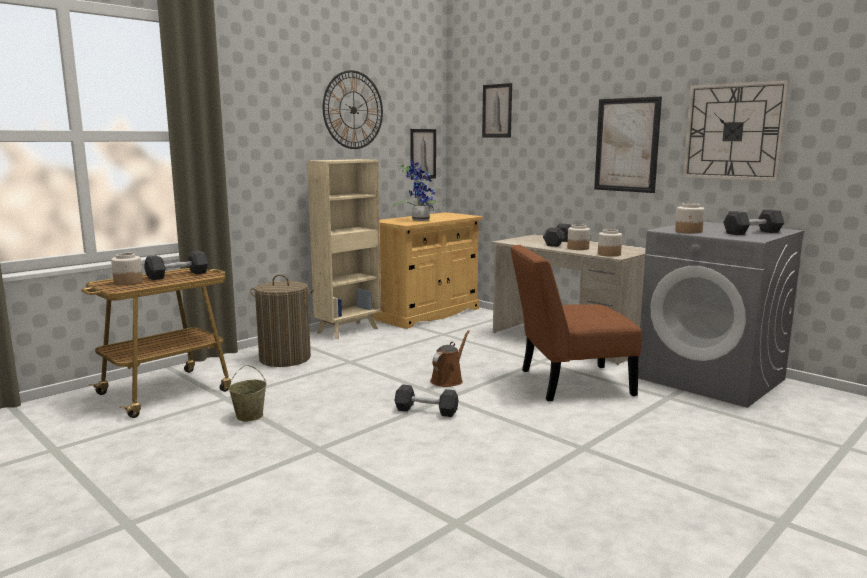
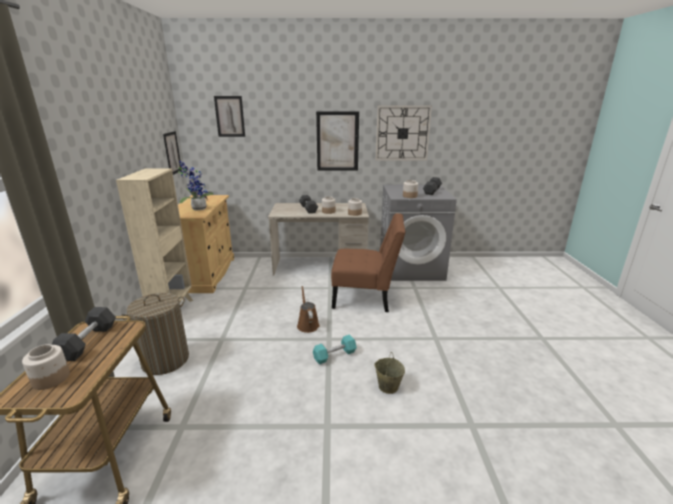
camera: 45 degrees left, 10 degrees up
(250, 416) = (232, 430): beige bucket -> beige bucket (388, 386)
(353, 110) = (130, 124): wall clock -> none
(426, 411) = (334, 355): black dumbbell -> turquoise dumbbell
(569, 383) = (366, 297): brown chair -> brown chair turned 120 degrees counterclockwise

